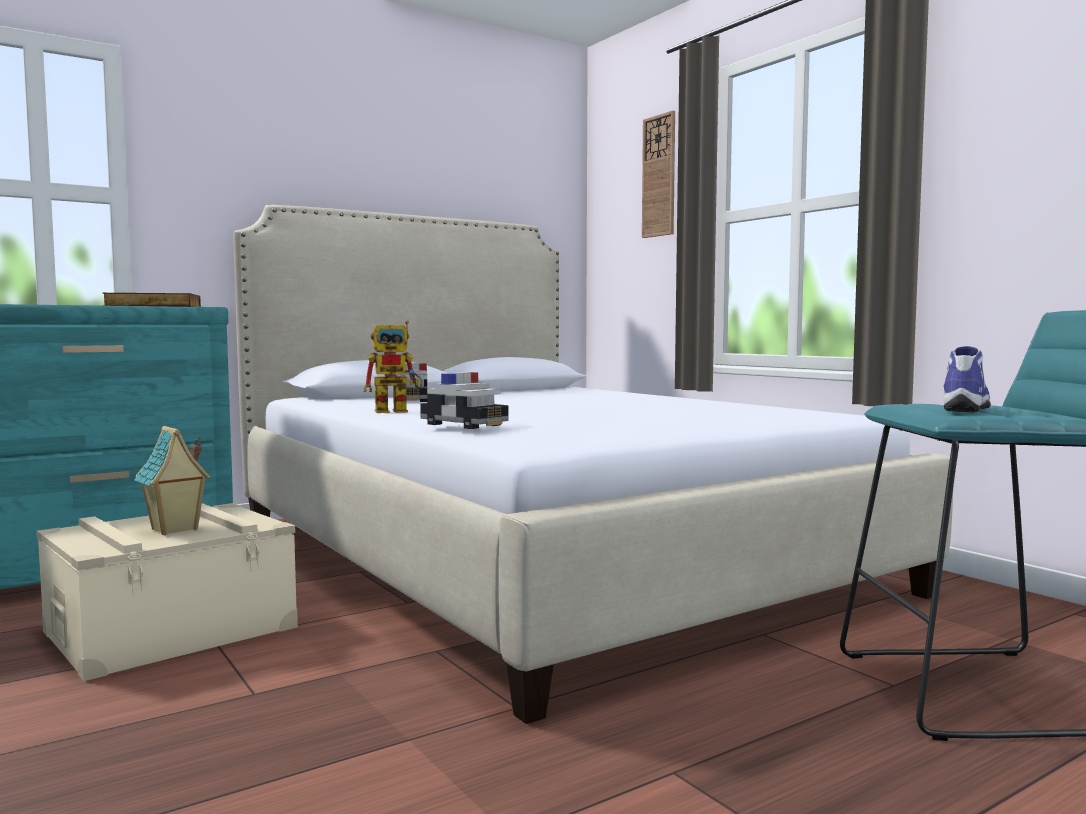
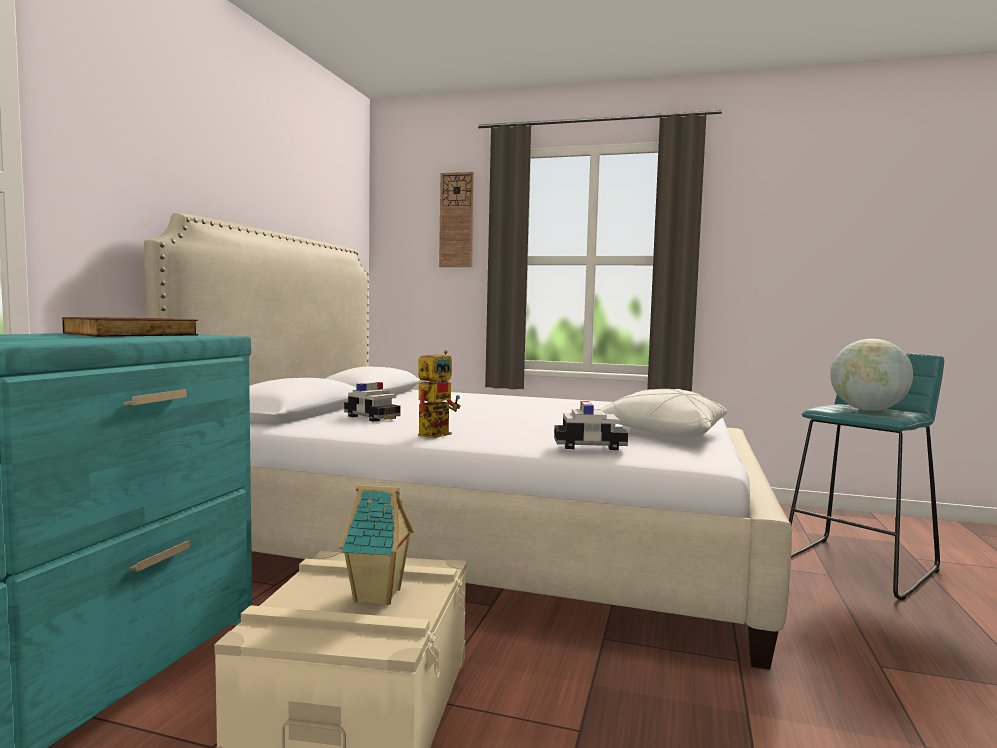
camera: 40 degrees left, 0 degrees up
(621, 427) = (661, 434): none -> white pillow
(966, 409) = (868, 410): shoe -> globe

